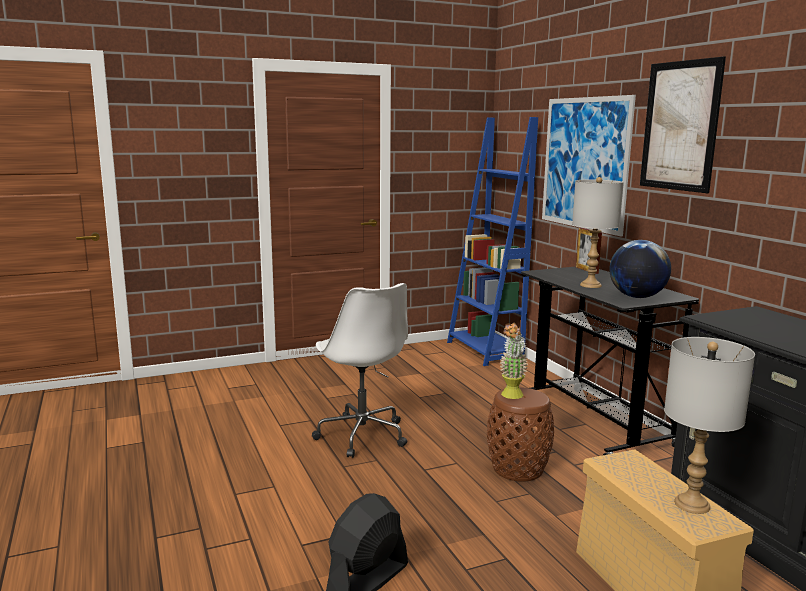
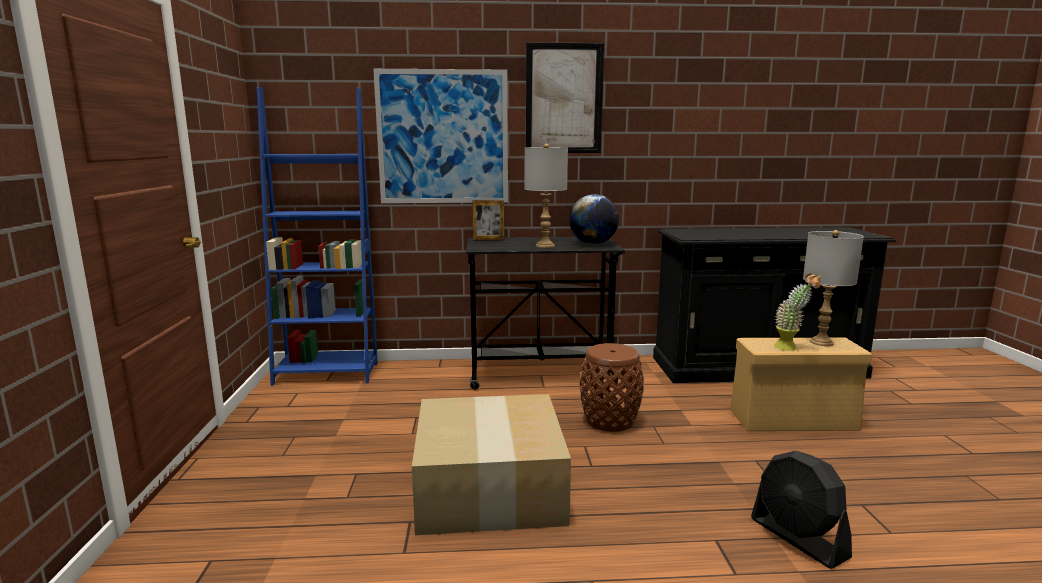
camera: 70 degrees left, 0 degrees up
(363, 437) = (492, 488): white office chair -> cardboard box
(511, 397) = (612, 354): potted plant -> potted plant (791, 348)

